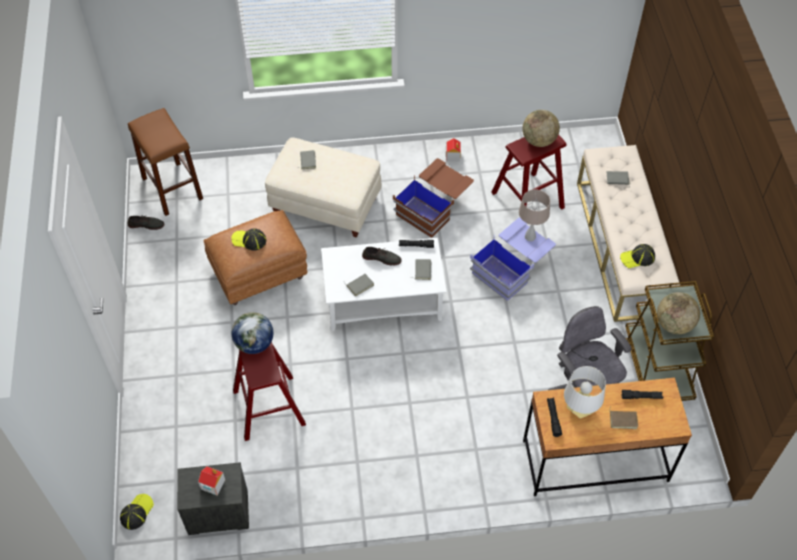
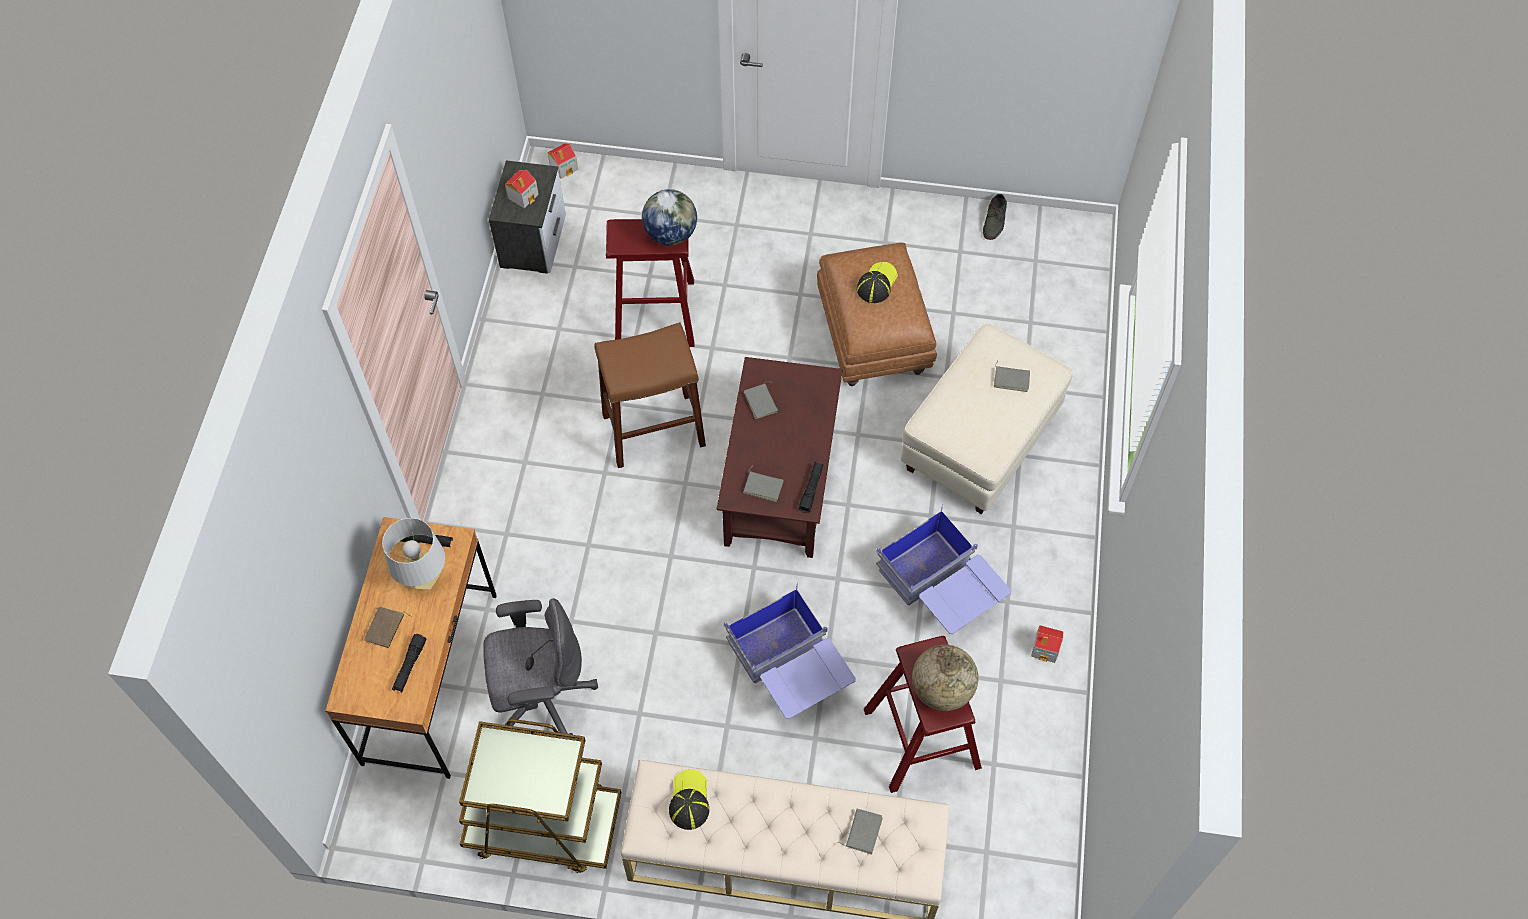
camera: 105 degrees right, 5 degrees up
(136, 512) = (564, 167): cap -> toy house
(172, 188) = (1055, 257): brown stool -> brown stool (653, 430)
(381, 258) = (801, 440): grey shoe -> none
(382, 301) = (779, 477): white coffee table -> brown coffee table
(433, 207) = (940, 590): brown storage box -> blue storage box
(530, 237) = (813, 686): beige table lamp -> none
(674, 324) = (507, 758): globe -> none

